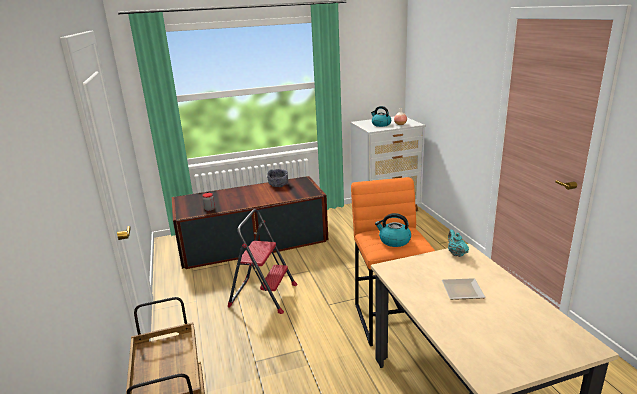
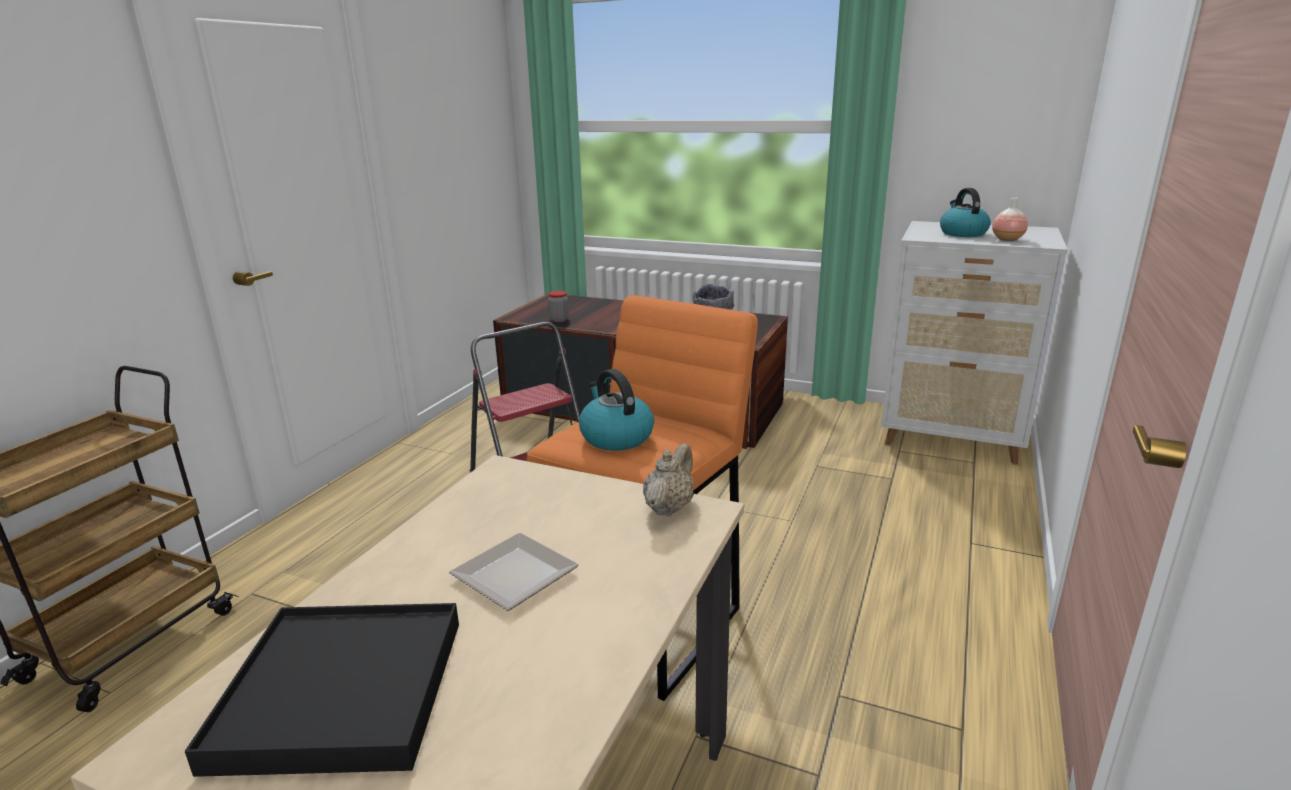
camera: 40 degrees right, 0 degrees up
(456, 253) = (669, 507): turquoise teapot -> beige teapot
(492, 339) = (342, 692): none -> black tray

